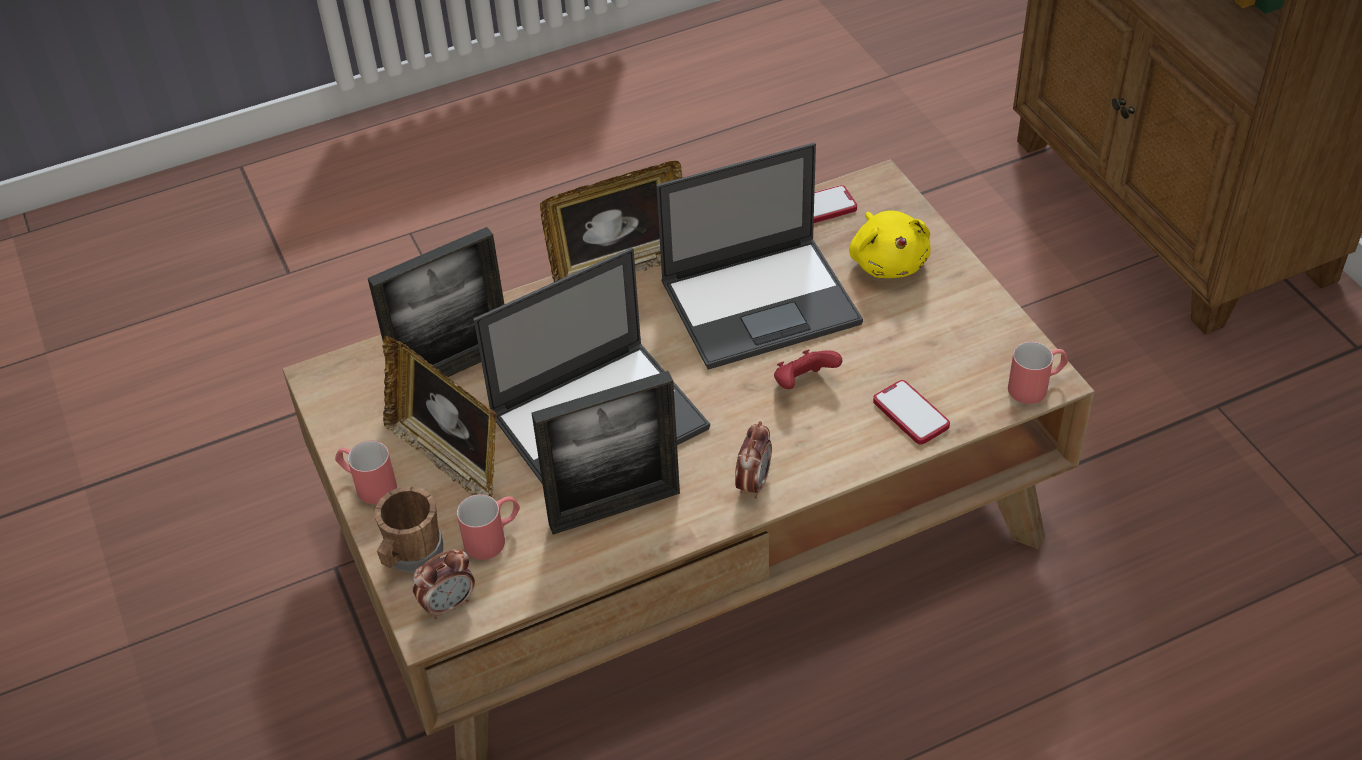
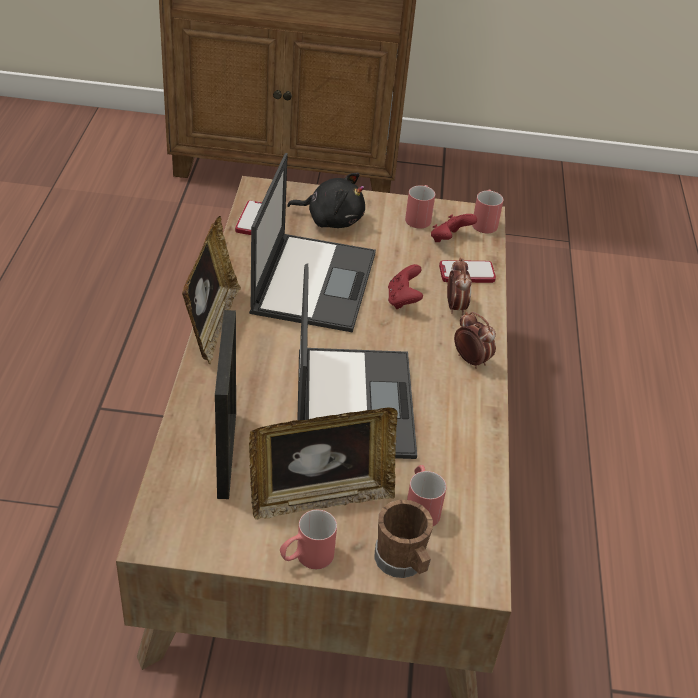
camera: 65 degrees left, 5 degrees down
(448, 604) = (468, 560): alarm clock -> alarm clock (455, 307)
(614, 509) = (442, 432): picture frame -> none
(888, 261) = (331, 219): yellow plush toy -> black plush toy
(960, 371) = (449, 240): none -> red game controller
(977, 327) = (419, 217): none -> red mug

